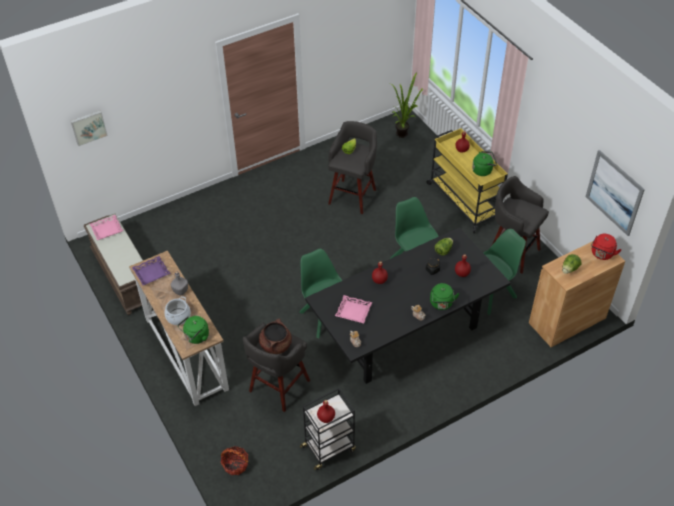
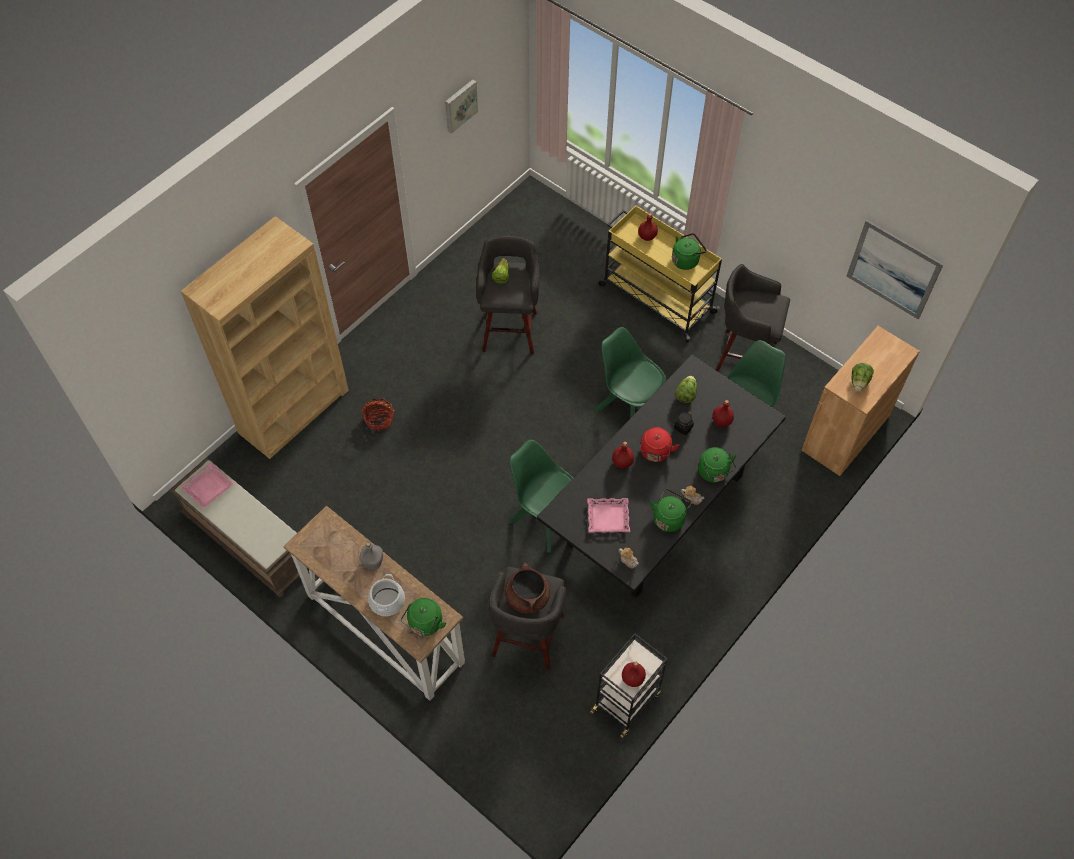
camera: 20 degrees left, 10 degrees up
(88, 127) = (148, 359): picture -> picture (460, 105)
(151, 273) = (320, 547): purple tray -> none
(189, 208) = (294, 411): none -> brown bookcase
(235, 465) = (518, 765): basket -> basket (379, 419)
(396, 323) = (669, 518): none -> green kettle
(404, 133) = (540, 217): potted plant -> none
(602, 254) = (889, 350): red kettle -> red kettle (655, 453)

